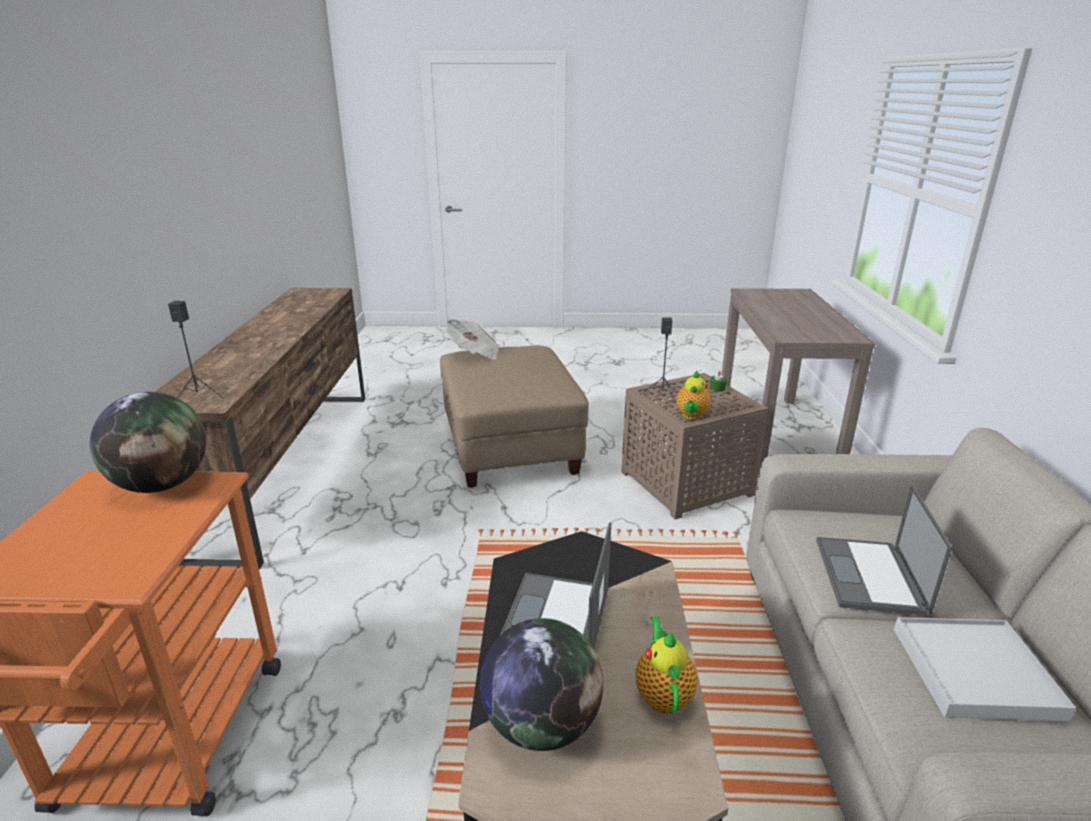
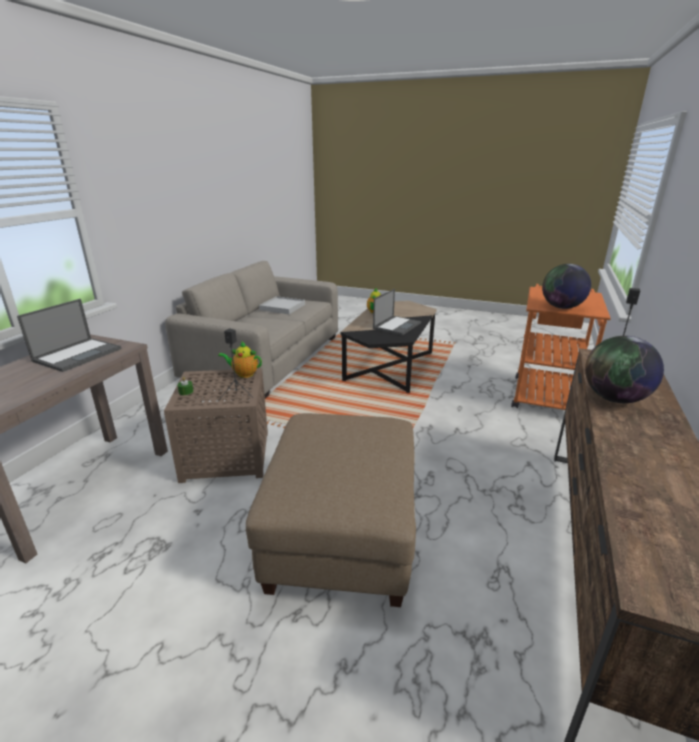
camera: 160 degrees left, 0 degrees up
(474, 353) = (370, 491): newspaper -> none
(541, 725) = (411, 313): globe -> globe (614, 399)
(691, 416) = (243, 374): teapot -> teapot turned 120 degrees counterclockwise
(870, 576) = (272, 322): laptop -> laptop (78, 354)

